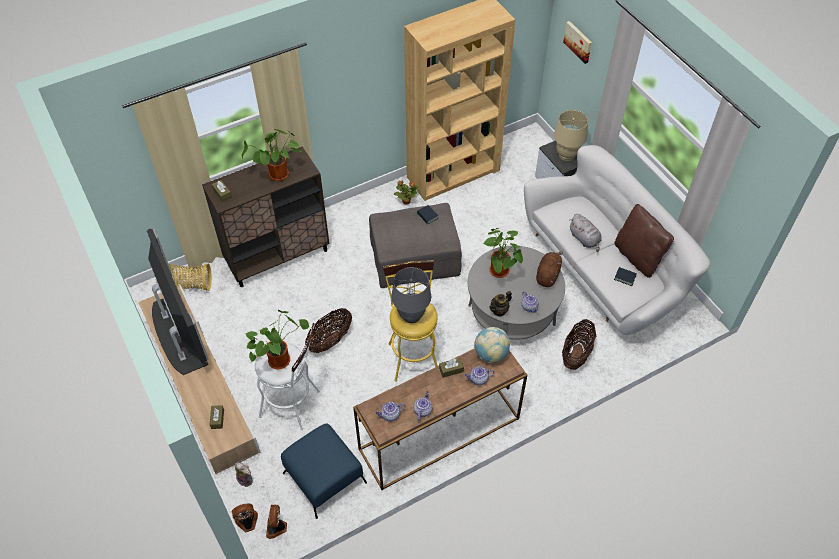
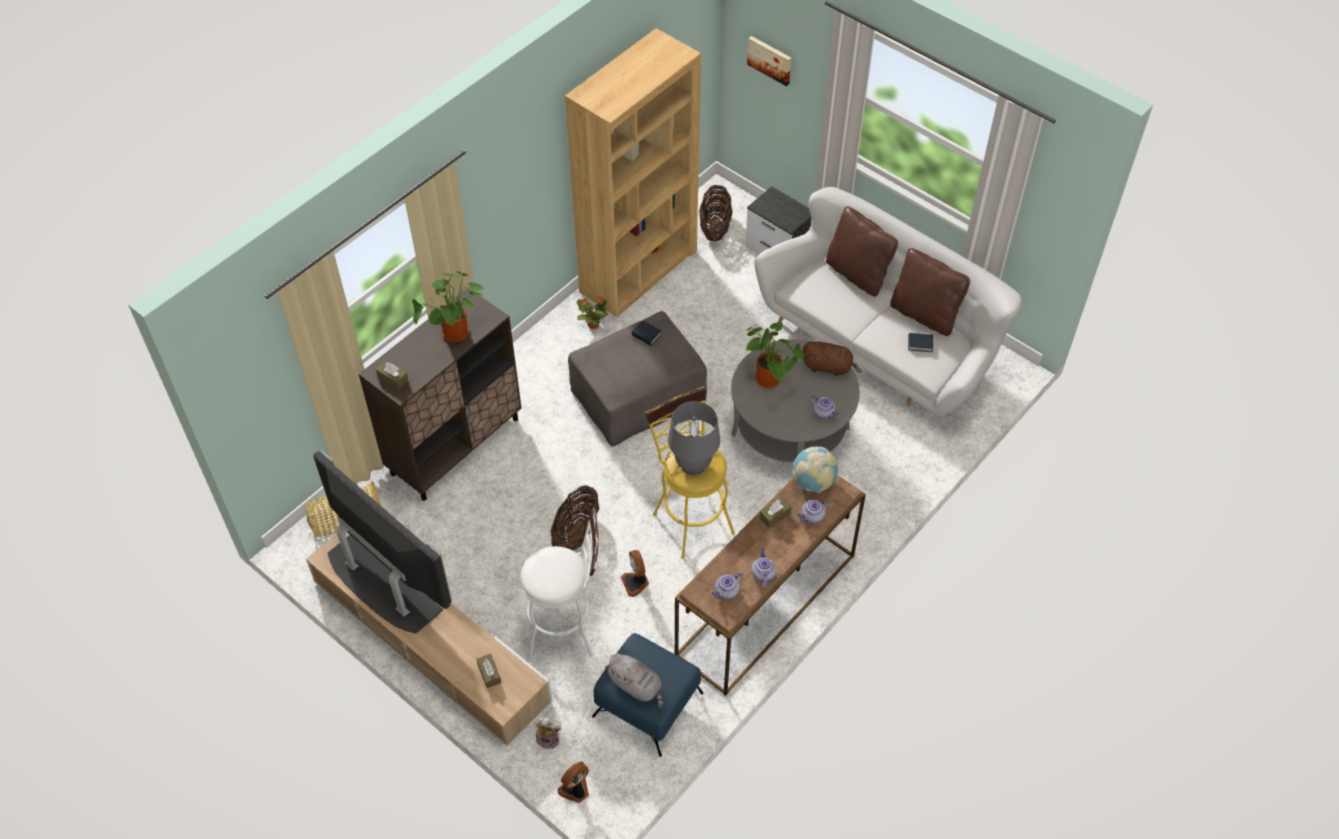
camera: 20 degrees left, 0 degrees up
(277, 527) = (616, 783): fan -> fan (636, 583)
(280, 358) = (554, 568): potted plant -> none
(499, 311) = (790, 428): teapot -> none
(548, 275) = (829, 367): brown plush toy -> brown plush toy turned 105 degrees clockwise
(566, 155) = (786, 208): beige table lamp -> none
(576, 354) = (889, 457): basket -> basket (715, 227)
(585, 239) = (853, 310): grey plush toy -> grey plush toy (637, 686)
(599, 214) = (857, 274): none -> brown pillow

